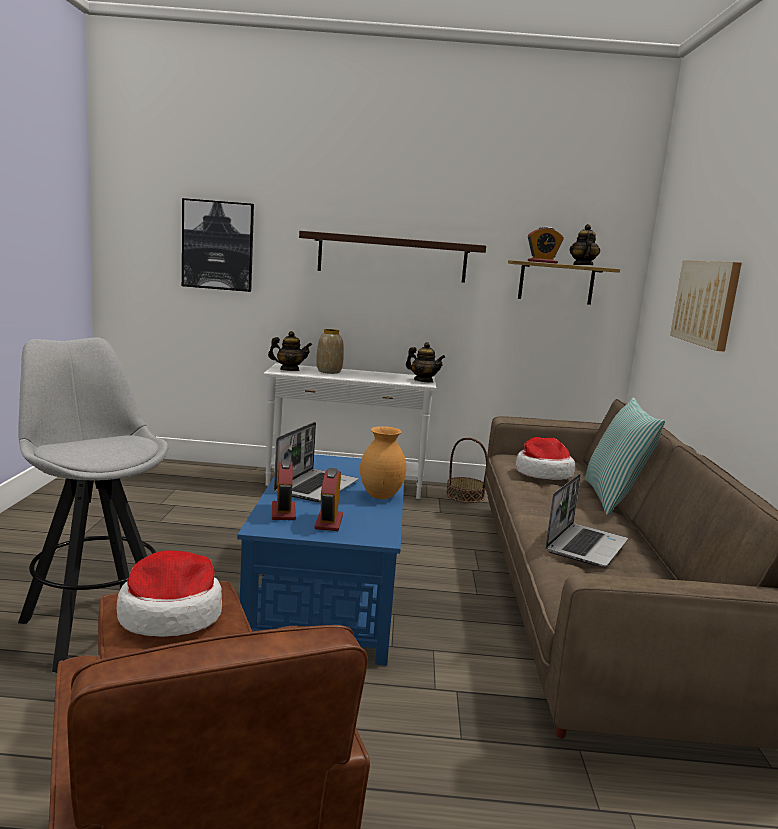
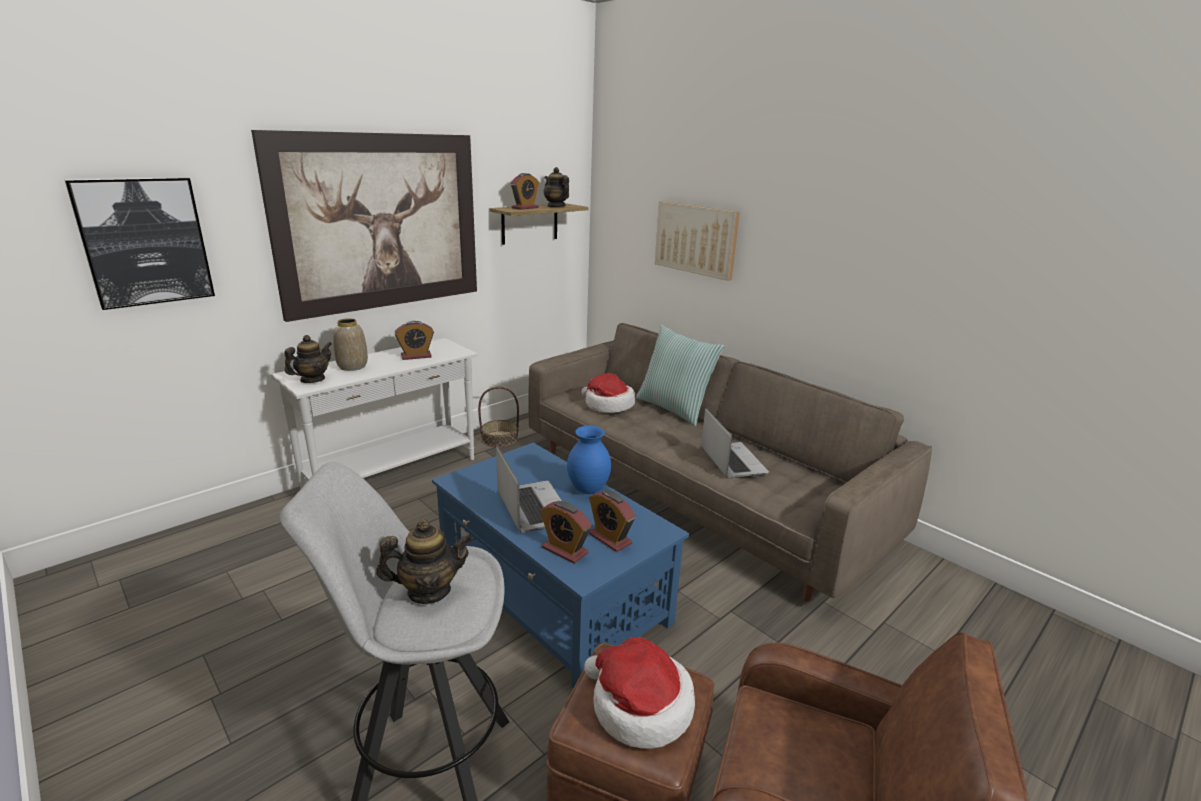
camera: 45 degrees left, 10 degrees up
(380, 496) = (588, 490): brown vase -> blue vase
(384, 378) = (416, 356): none -> alarm clock
(392, 257) = (380, 222): shelf -> picture
(423, 381) = (453, 348): teapot -> teapot (428, 591)

